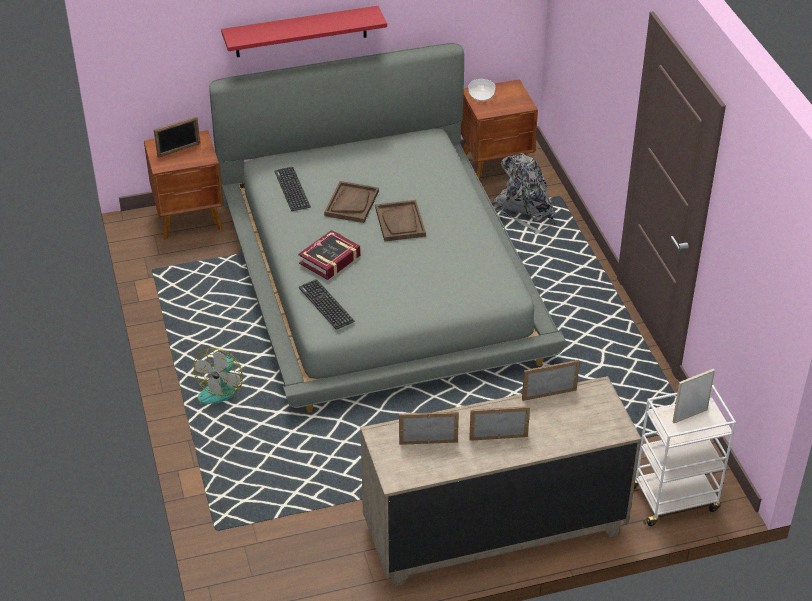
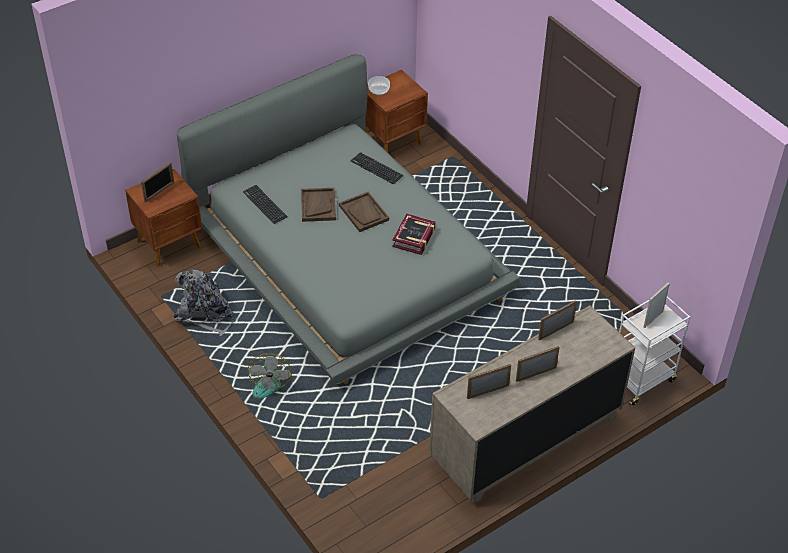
camera: 20 degrees left, 5 degrees up
(301, 31) = (240, 73): red shelf -> none
(326, 305) = (340, 296): keyboard -> keyboard (376, 168)
(330, 260) = (325, 258): book -> book (414, 238)
(525, 210) = (432, 174): grey backpack -> grey backpack (205, 313)

